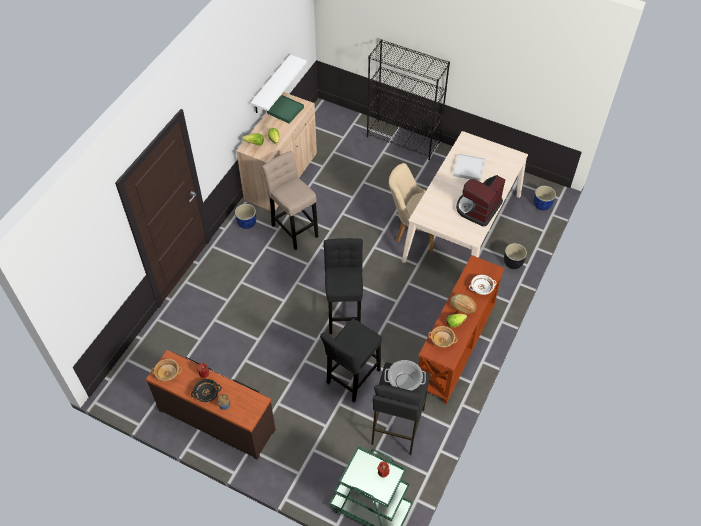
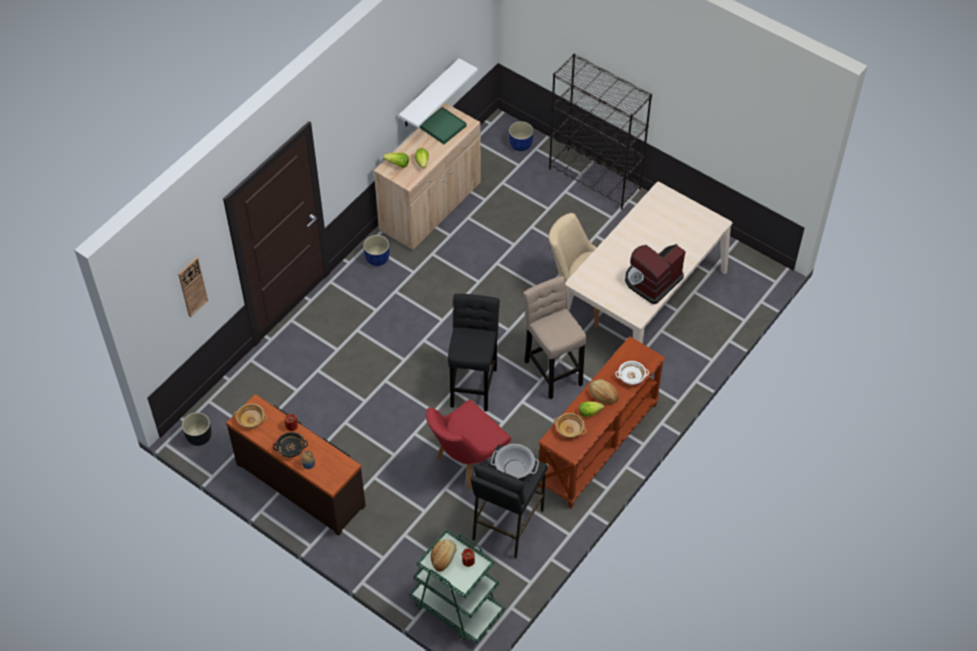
camera: 10 degrees right, 0 degrees up
(98, 265) = (192, 286): none -> wall clock
(294, 228) = (433, 274): beige stool -> beige stool (552, 370)
(352, 379) = (466, 463): black stool -> red chair
(361, 472) = (443, 558): none -> bread
(469, 168) = (654, 230): white tray -> none
(513, 263) = (695, 354): black planter -> black planter (199, 437)
(542, 205) = (751, 287): blue planter -> blue planter (520, 145)

